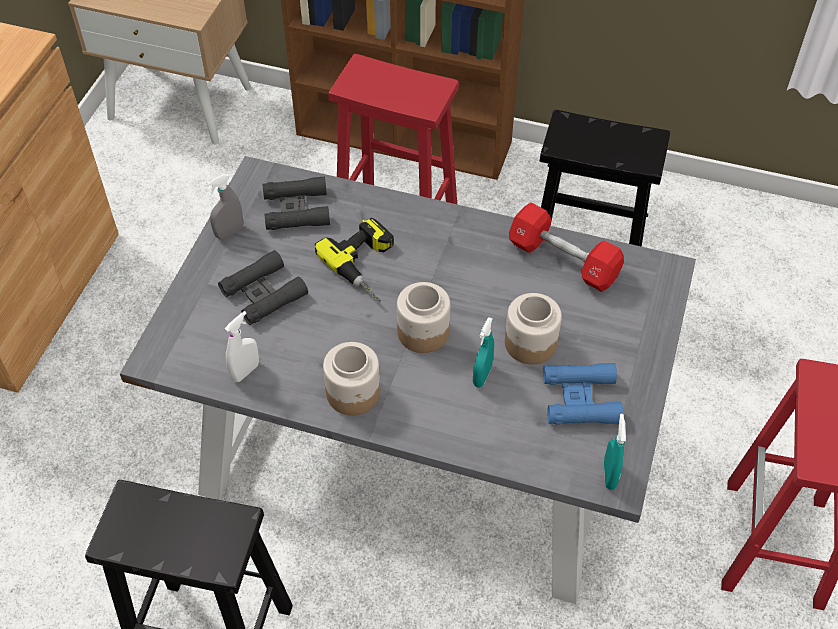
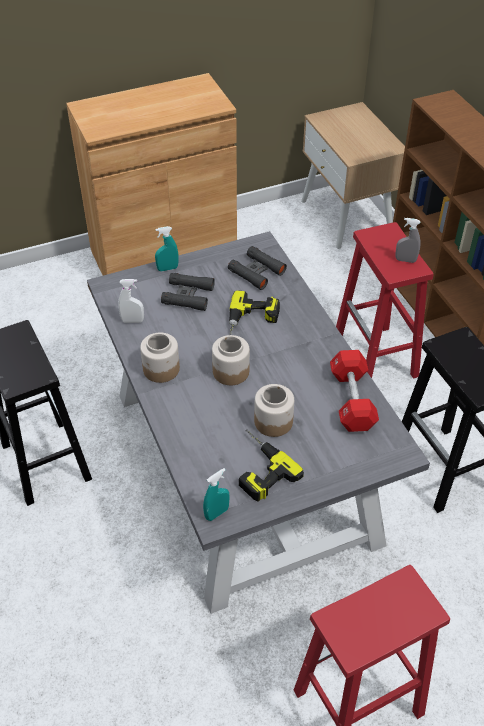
camera: 50 degrees right, 5 degrees down
(229, 232) = (213, 258): grey spray bottle -> grey spray bottle (405, 260)
(482, 375) = (228, 414): turquoise spray bottle -> turquoise spray bottle (167, 268)
(581, 399) = (257, 468): blue binoculars -> power drill

